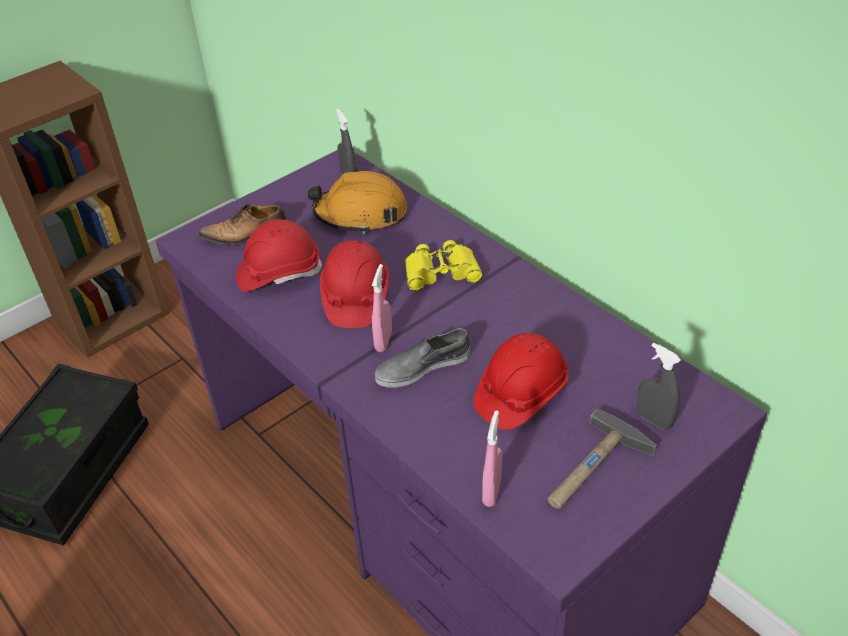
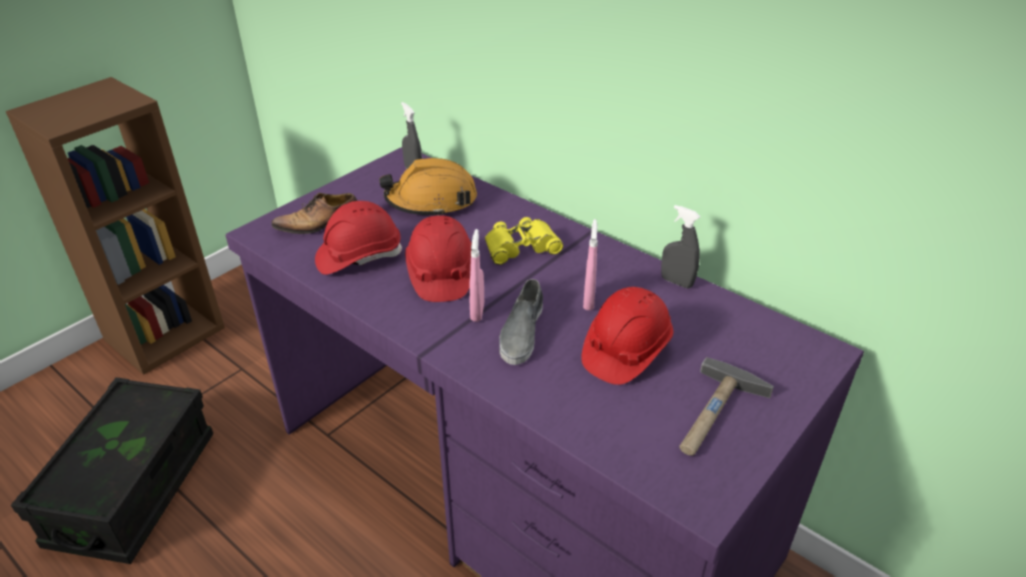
camera: 10 degrees left, 5 degrees down
(422, 366) = (521, 332): grey shoe -> grey shoe turned 45 degrees counterclockwise
(492, 492) = (620, 445): pink spray bottle -> pink spray bottle (588, 301)
(654, 420) = (760, 365): grey spray bottle -> grey spray bottle (676, 282)

